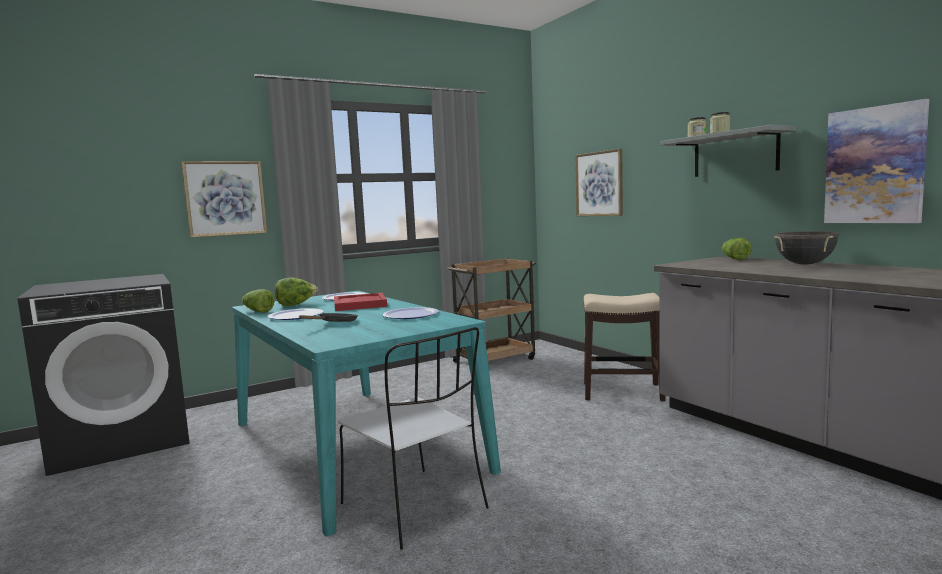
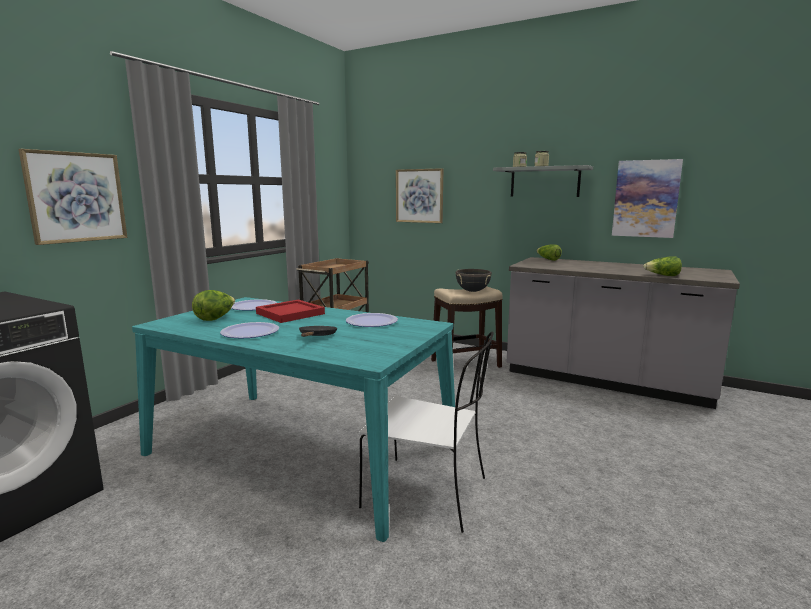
camera: 30 degrees left, 5 degrees up
(257, 311) = (186, 330): lettuce -> lettuce (662, 275)
(804, 264) = (604, 264): black cooking pot -> black cooking pot (472, 291)

